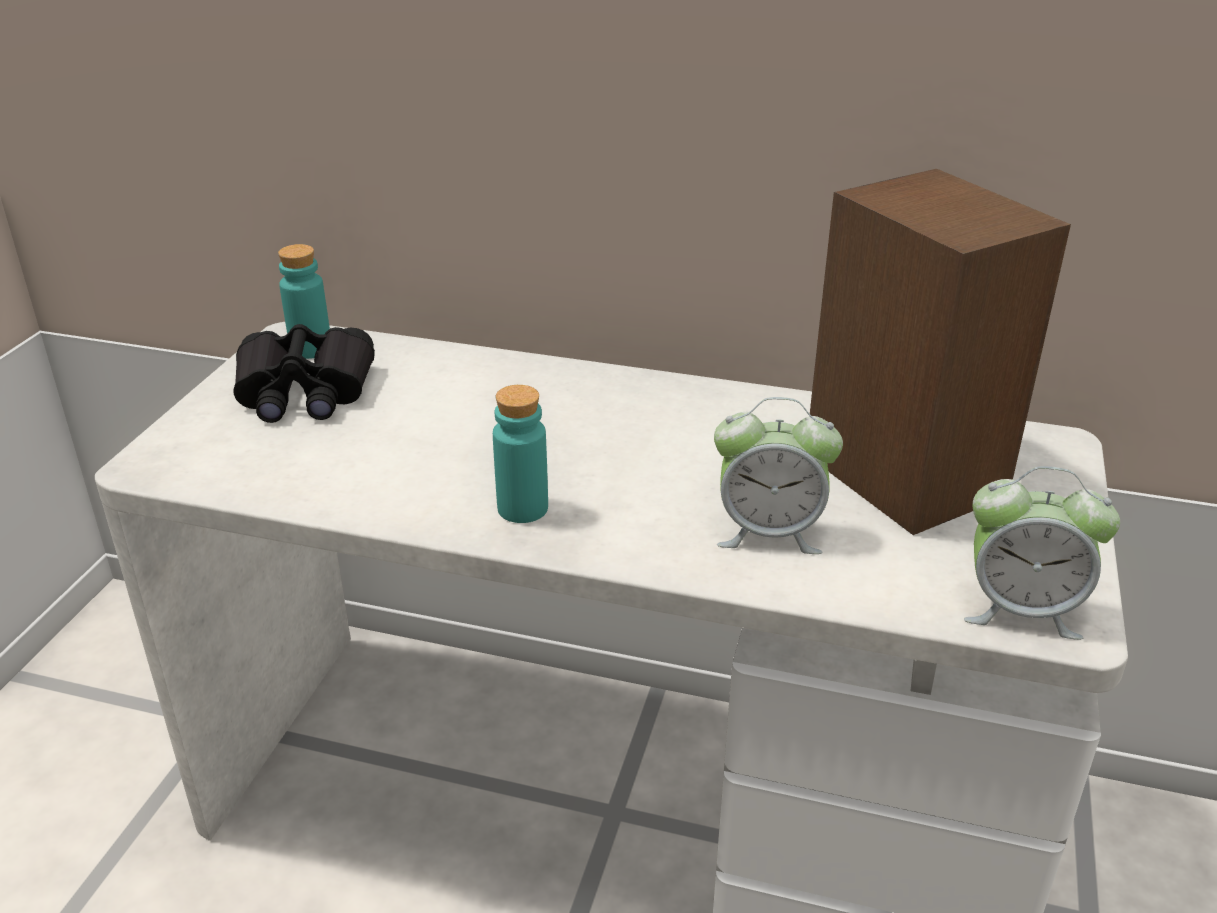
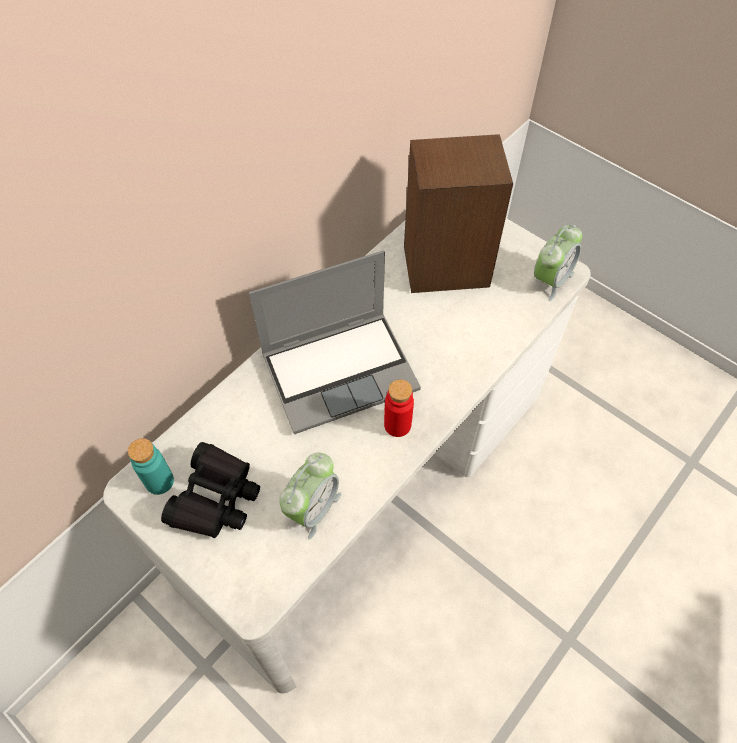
camera: 65 degrees left, 25 degrees up
(522, 508) = (397, 425): turquoise bottle -> red bottle
(588, 430) = (341, 370): none -> laptop
(769, 532) = (464, 335): alarm clock -> alarm clock (312, 508)

